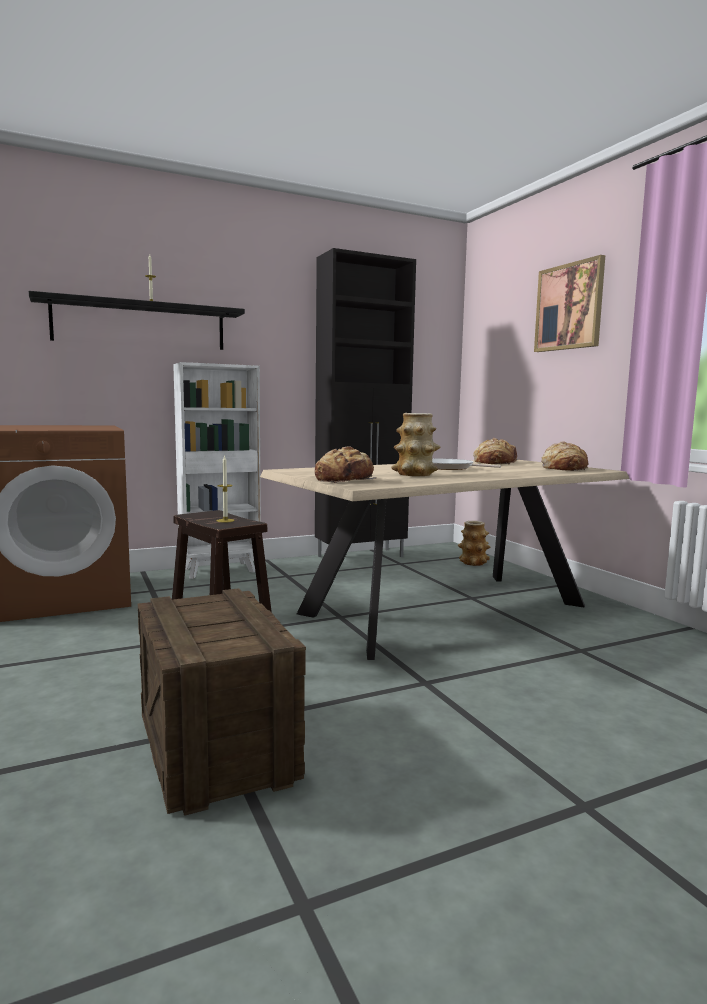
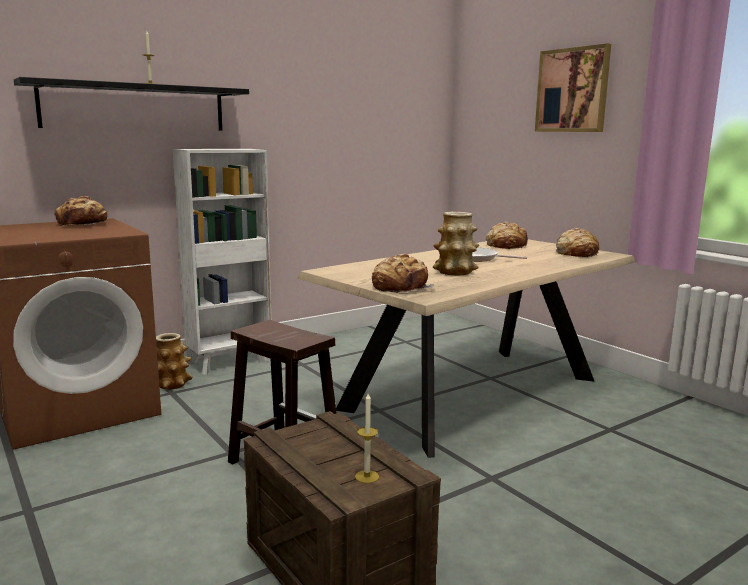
camera: 10 degrees left, 5 degrees up
(79, 426) = (83, 224): none -> bread
(225, 520) = (291, 336): candle -> candle (367, 476)
(362, 556) = (364, 335): black cabinet -> none
(473, 563) = (474, 336): vase -> vase (172, 384)

